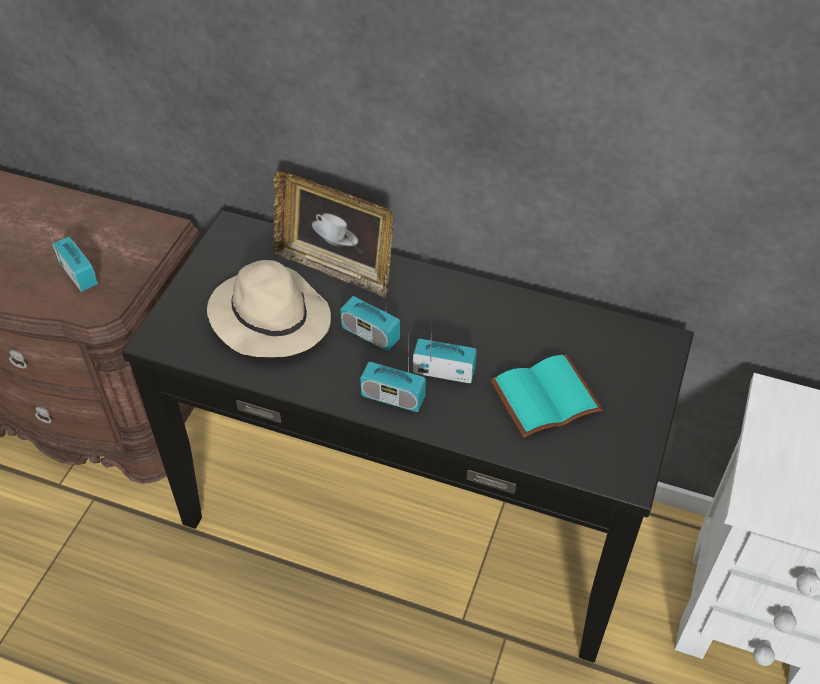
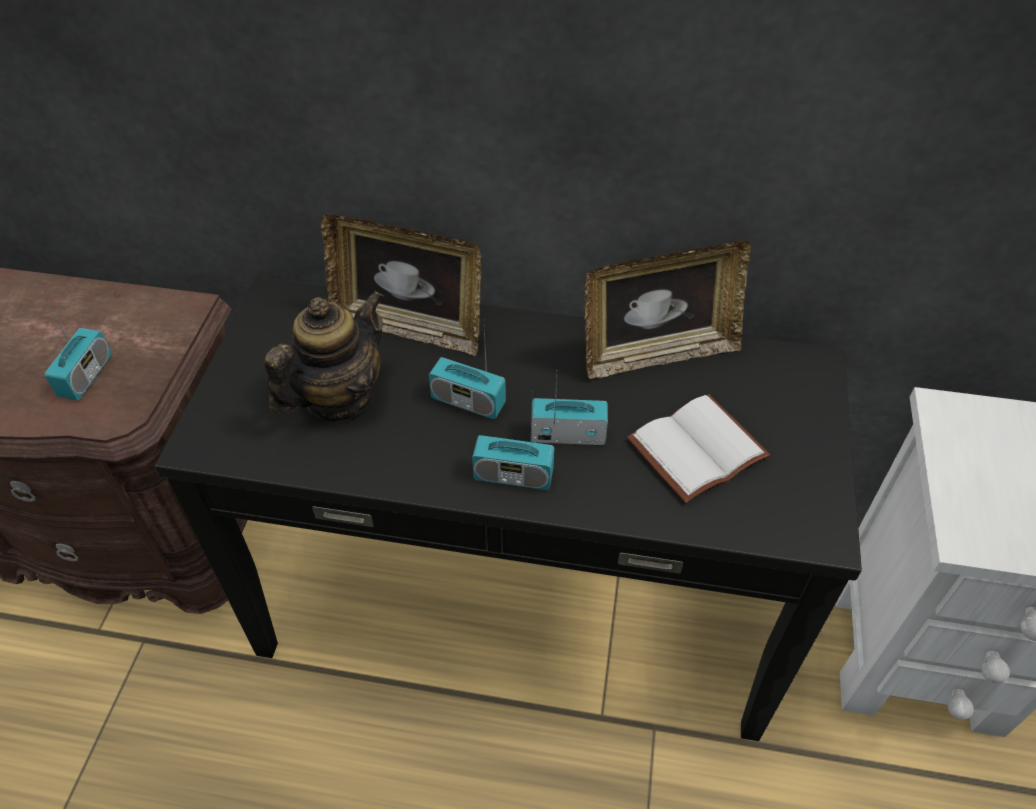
camera: 10 degrees left, 0 degrees up
(79, 274) = (86, 376): radio -> radio turned 60 degrees clockwise
(269, 317) = (338, 397): beige hat -> teapot
(534, 315) = (657, 353): none -> picture frame
(545, 400) = (697, 452): turquoise book -> white book

